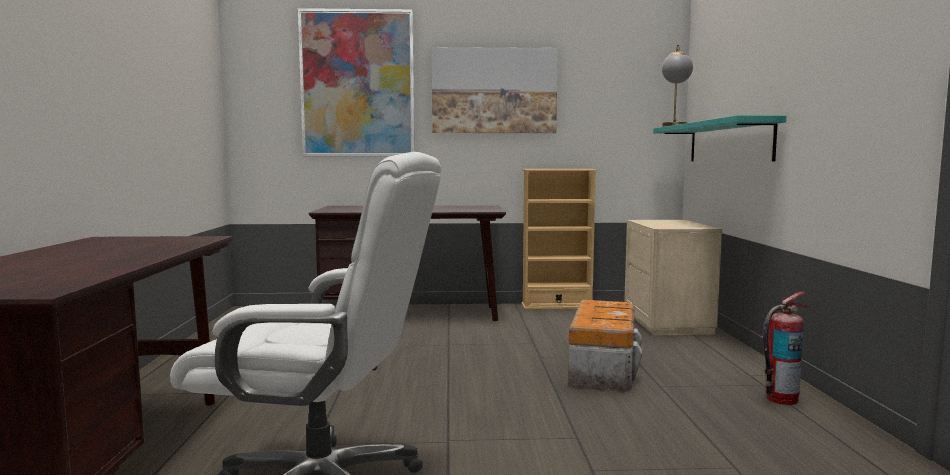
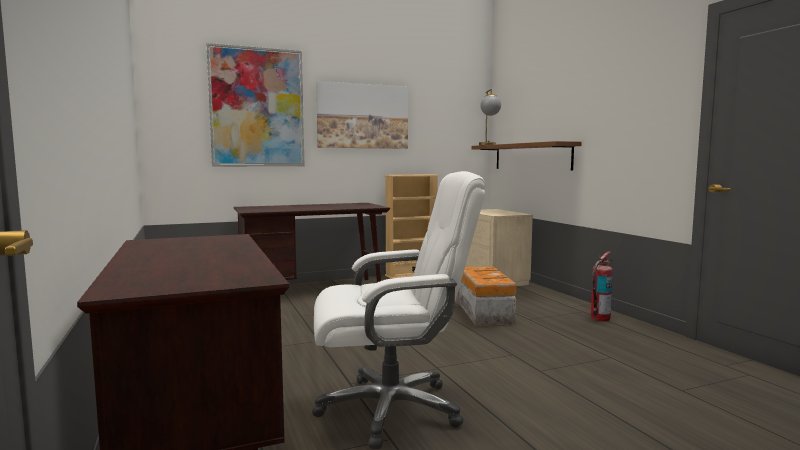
camera: 20 degrees left, 0 degrees up
(728, 142) = (531, 156): turquoise shelf -> brown shelf

